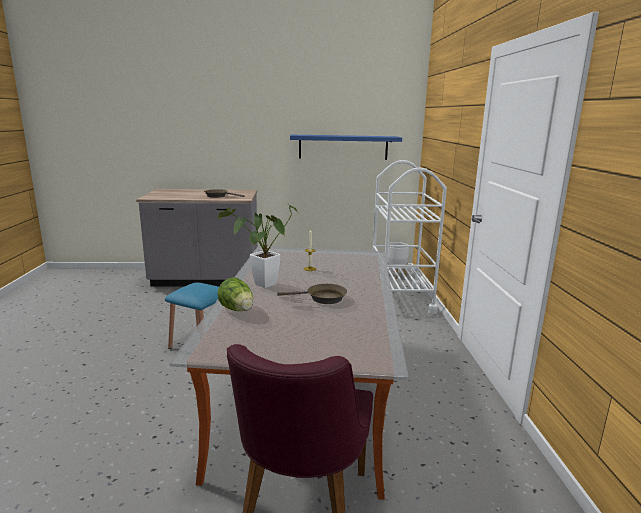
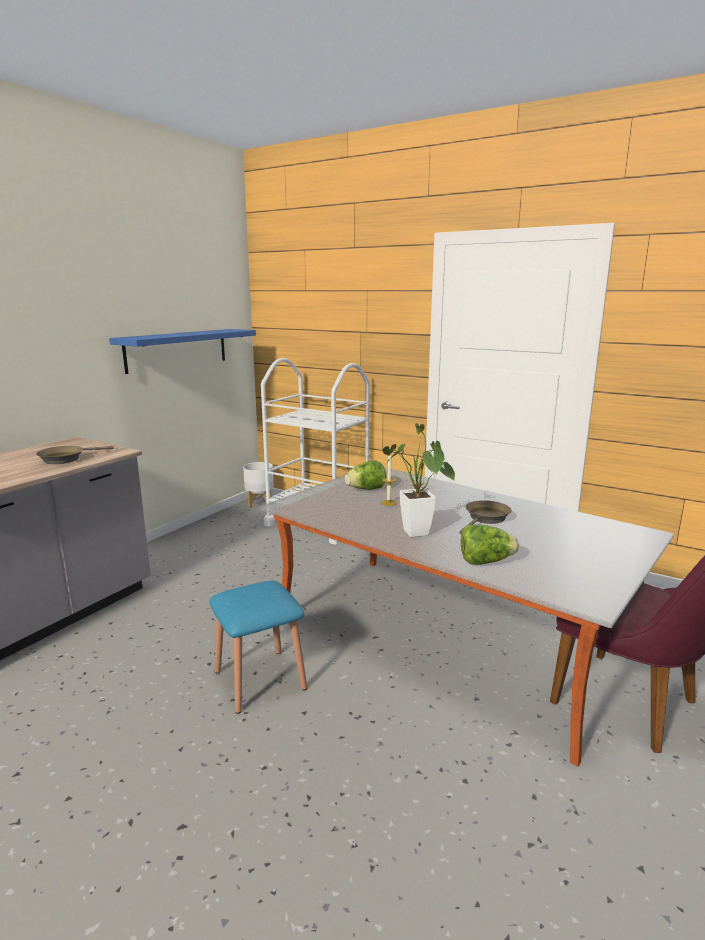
camera: 55 degrees left, 0 degrees up
(326, 259) = (366, 489): none -> lettuce

